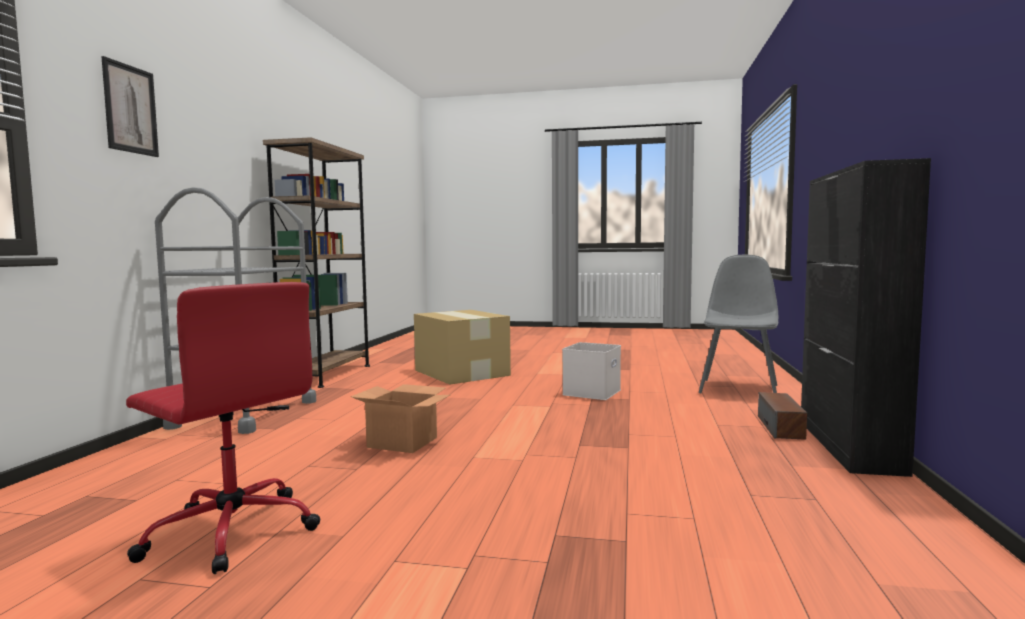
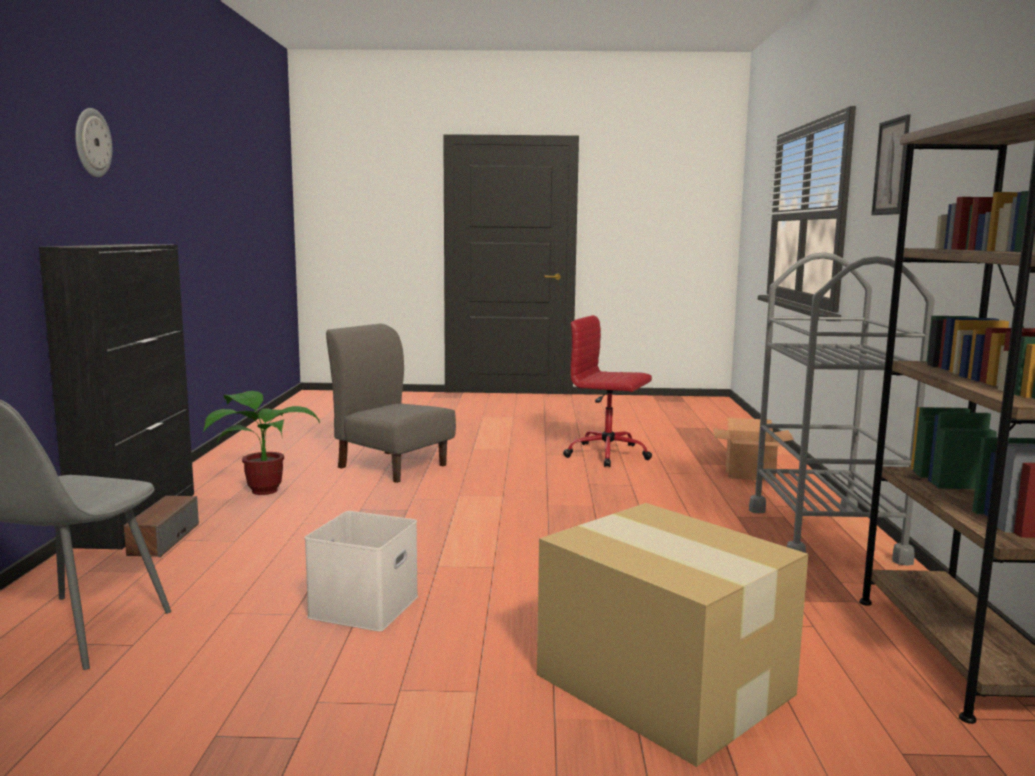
camera: 170 degrees right, 5 degrees up
(401, 442) = (581, 506): cardboard box -> cardboard box (750, 473)
(620, 517) = (392, 466): none -> grey chair
(772, 476) = (260, 490): none -> potted plant
(912, 56) = (91, 143): none -> wall clock

